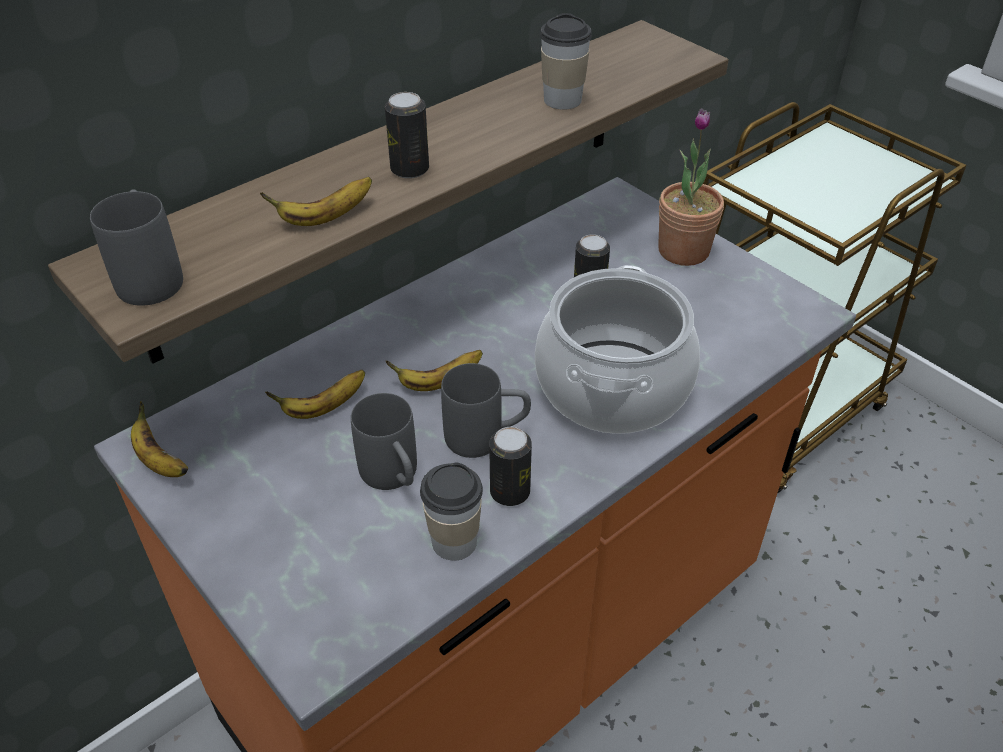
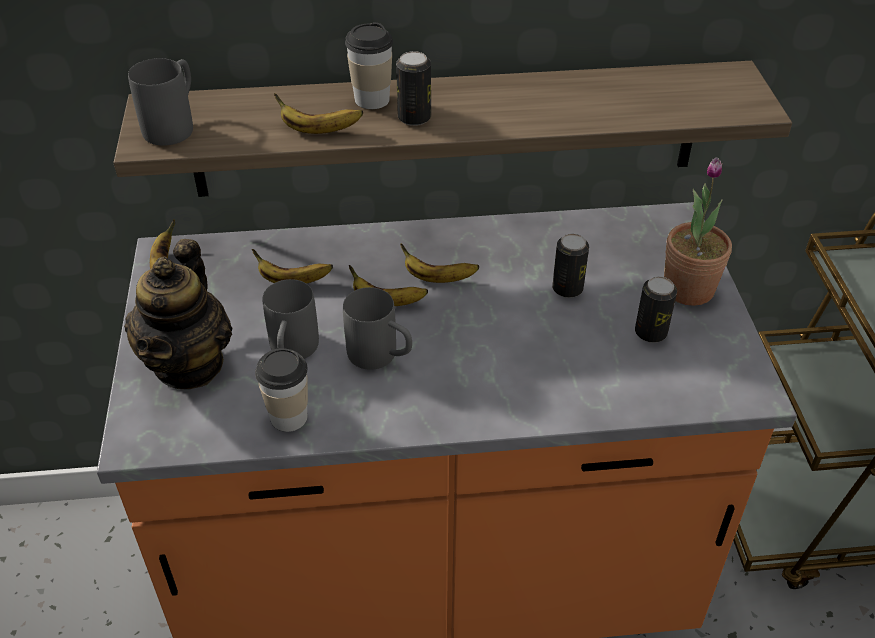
camera: 35 degrees right, 0 degrees up
(294, 547) = (189, 364): none -> teapot
(466, 338) = (437, 278): none -> banana
(510, 492) = (358, 404): can -> can (650, 332)
(562, 100) = (595, 106): cup -> cup (372, 99)
(614, 387) = (513, 369): cooking pot -> none

